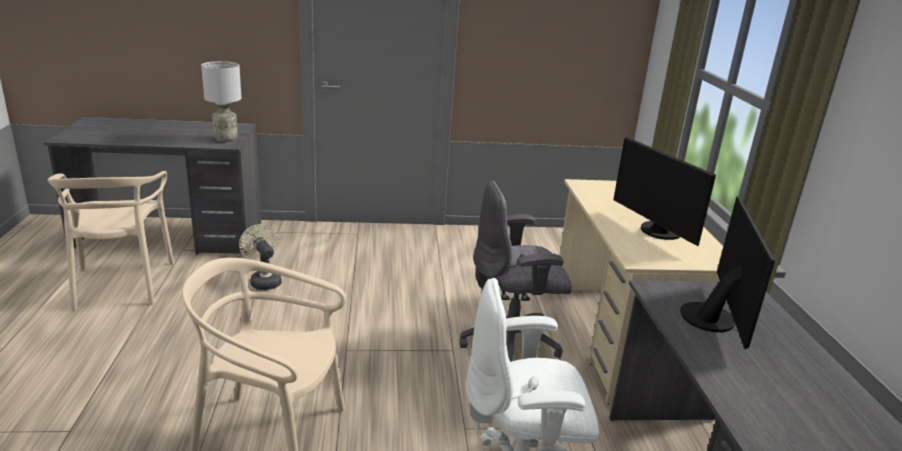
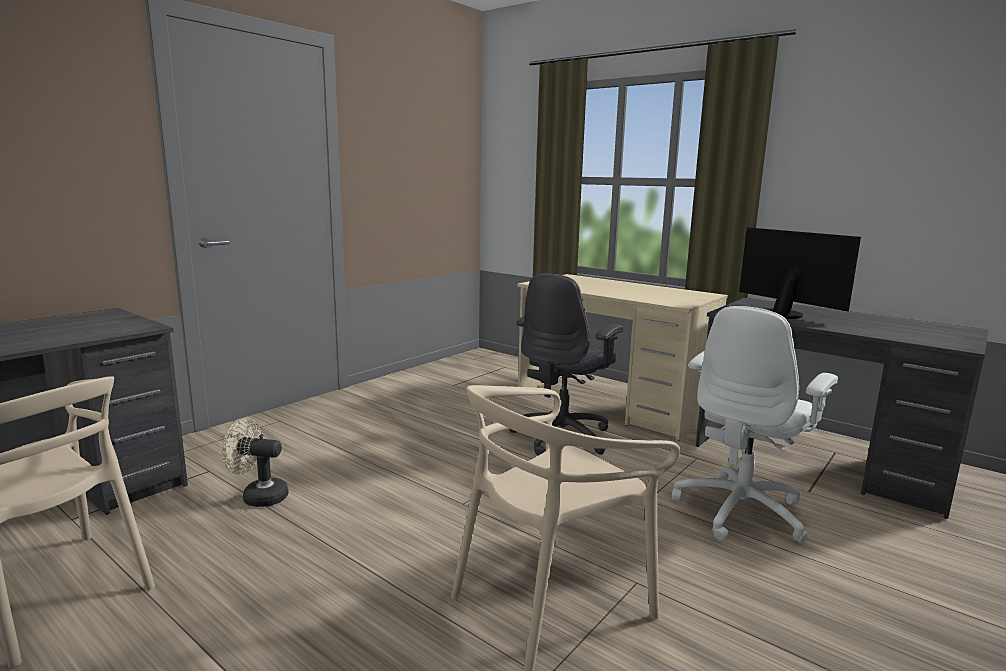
camera: 45 degrees left, 10 degrees down
(225, 139) = (124, 324): grey table lamp -> none
(657, 231) = (644, 292): monitor -> none

